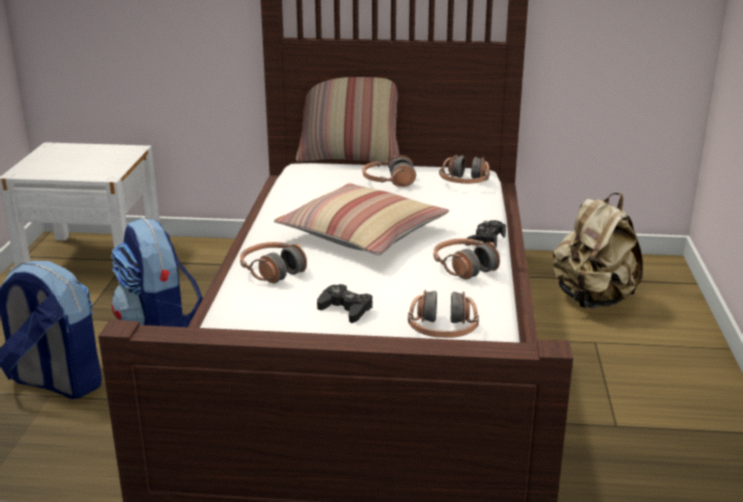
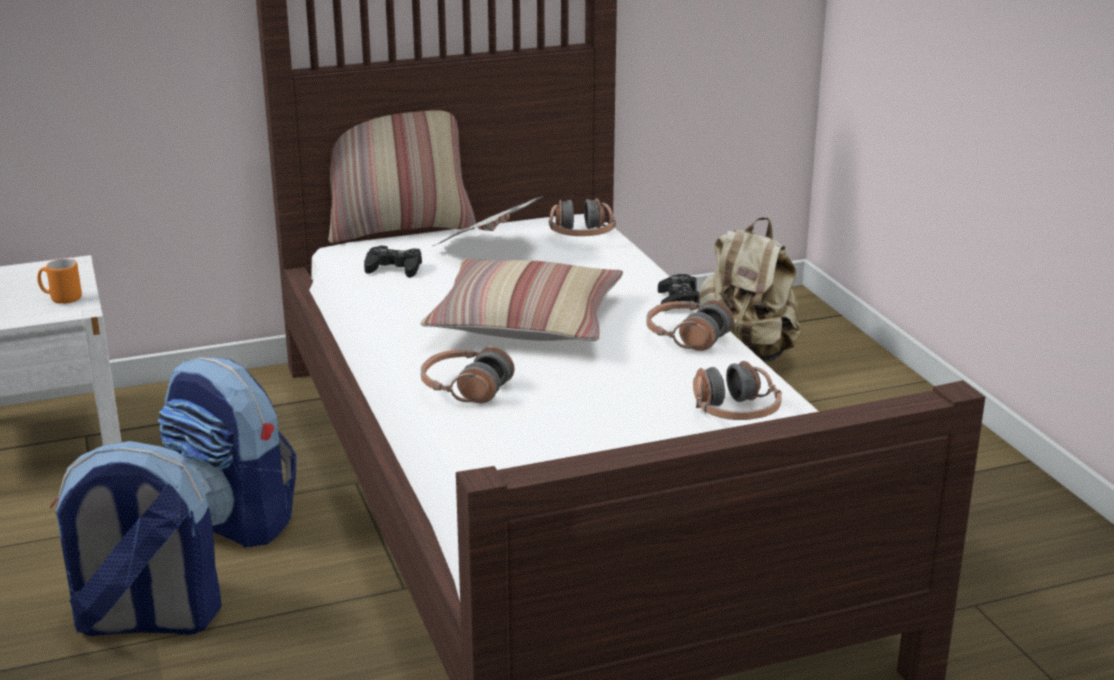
camera: 25 degrees left, 0 degrees up
(105, 168) = (61, 299): none -> orange mug
(345, 309) = (603, 414): black game controller -> black game controller (394, 268)
(388, 182) = (487, 250): headphones -> newspaper

